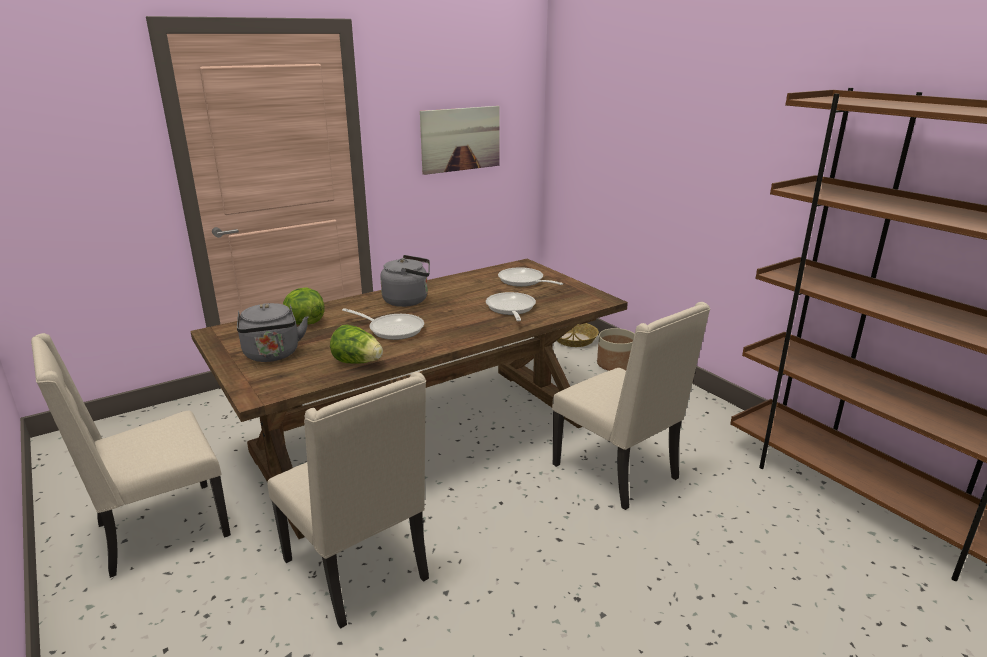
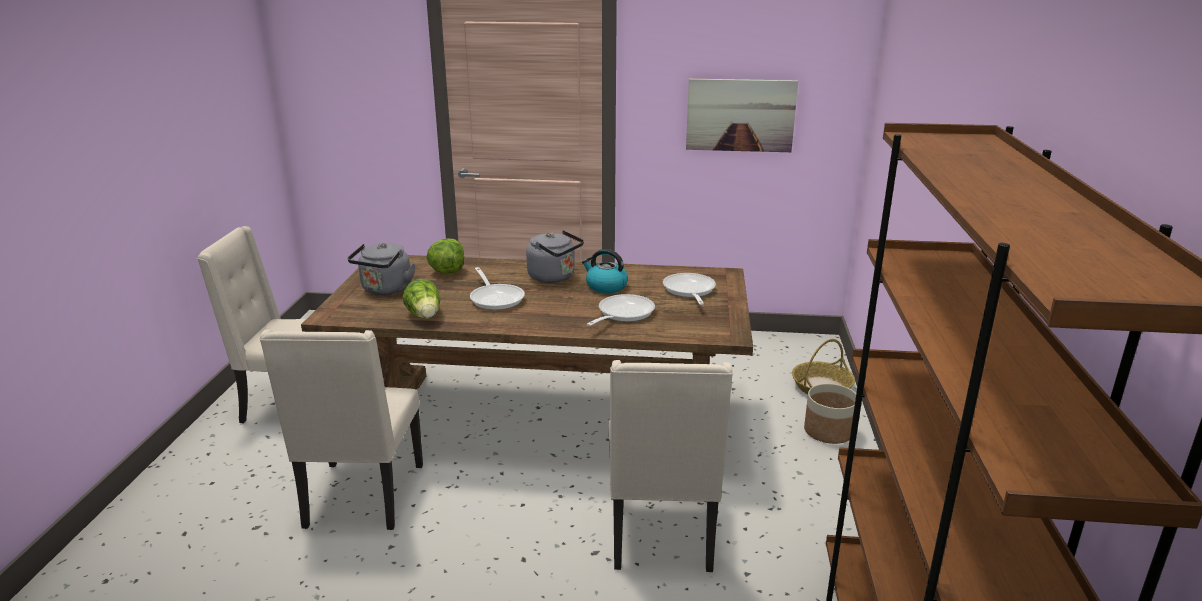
camera: 40 degrees right, 0 degrees up
(461, 295) = (605, 287): none -> kettle

